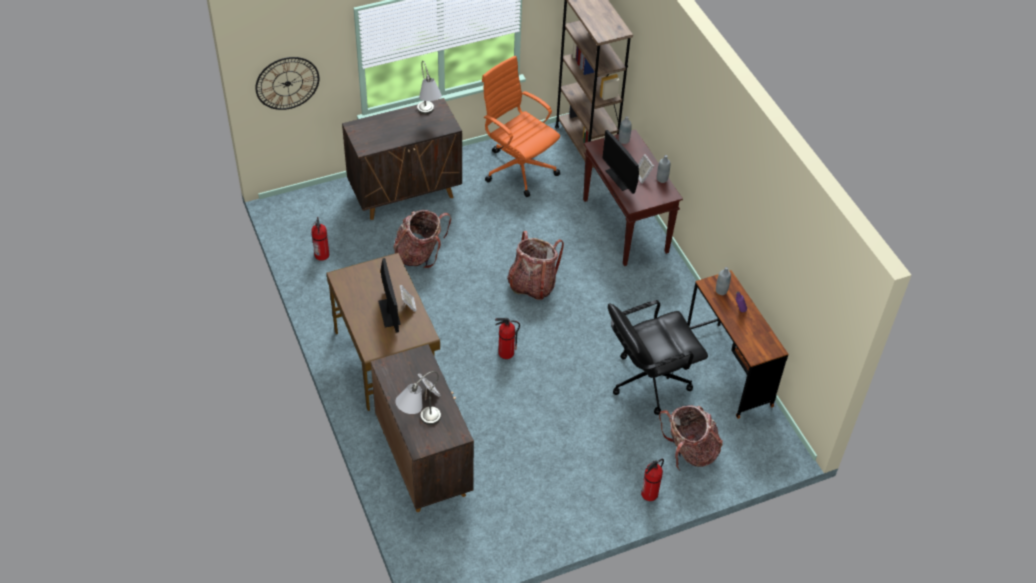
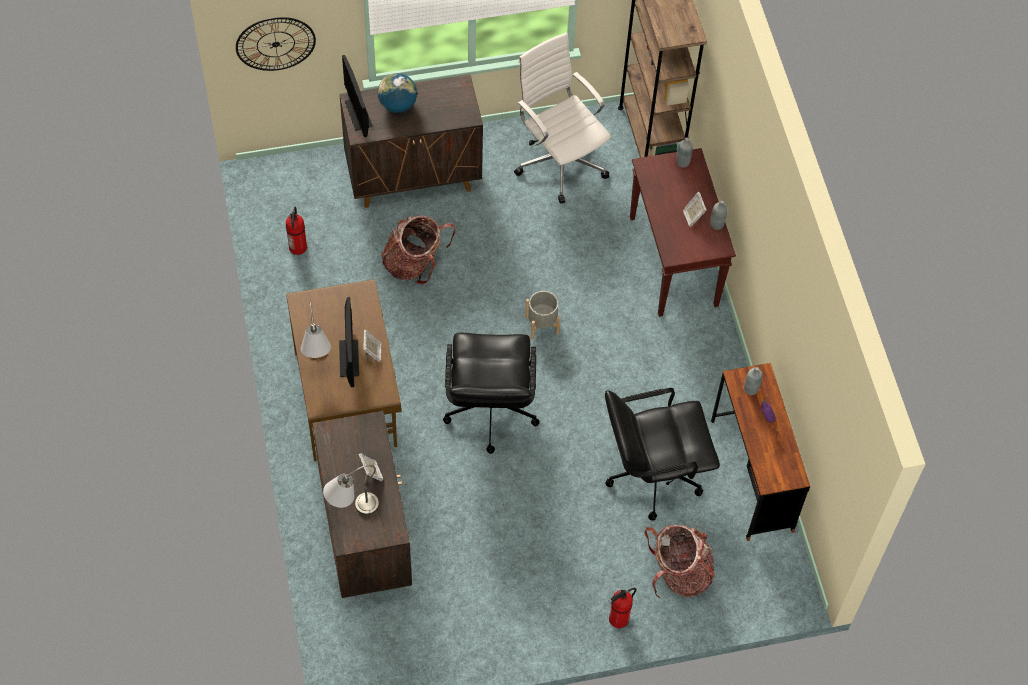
camera: 10 degrees right, 10 degrees up
(390, 125) = (397, 105): none -> globe
(428, 116) = (446, 98): grey table lamp -> grey table lamp (317, 361)
(505, 353) = (490, 411): fire extinguisher -> black office chair
(518, 168) = (560, 160): orange office chair -> white office chair
(532, 284) = (541, 325): backpack -> grey planter
(619, 178) = (664, 215): monitor -> monitor (358, 113)

